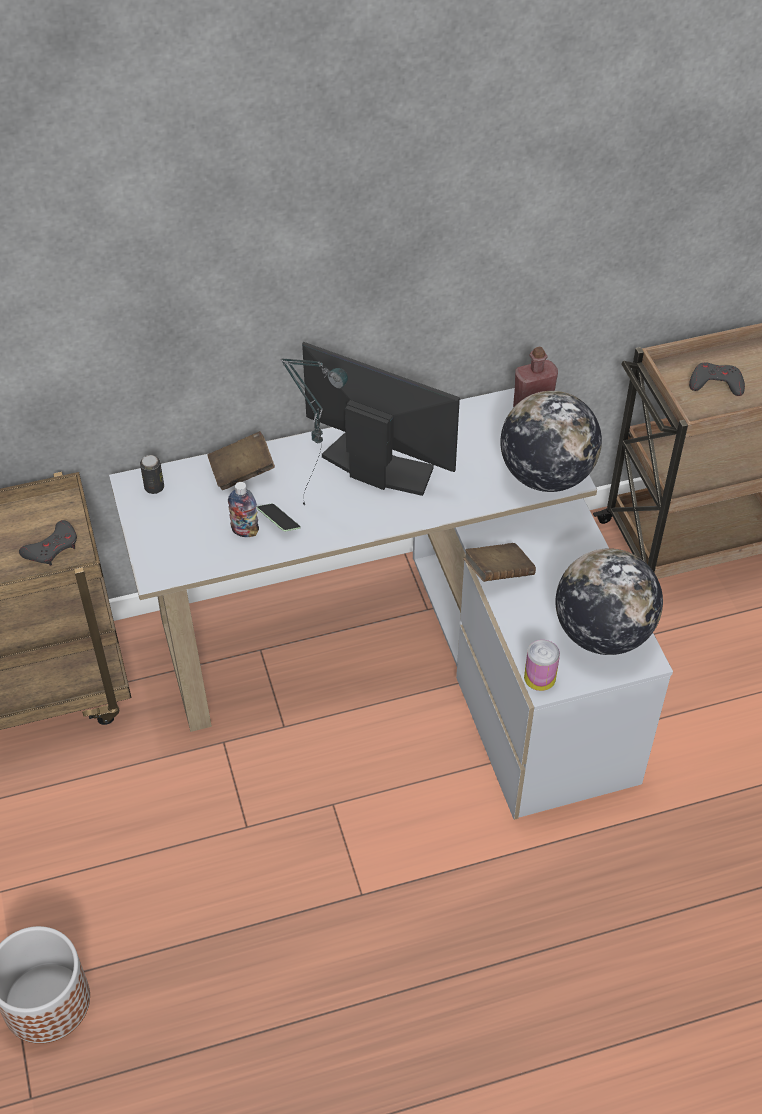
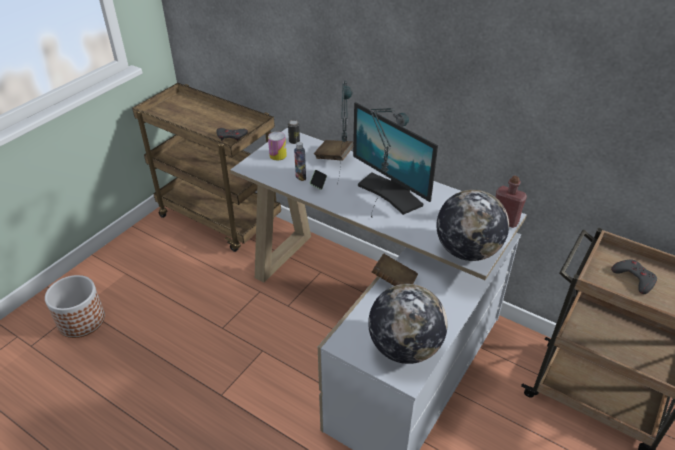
camera: 50 degrees right, 10 degrees down
(377, 467) = (390, 193): monitor -> monitor turned 150 degrees clockwise
(415, 510) = (380, 219): none -> table lamp
(540, 677) = (343, 338): can -> can (278, 155)

